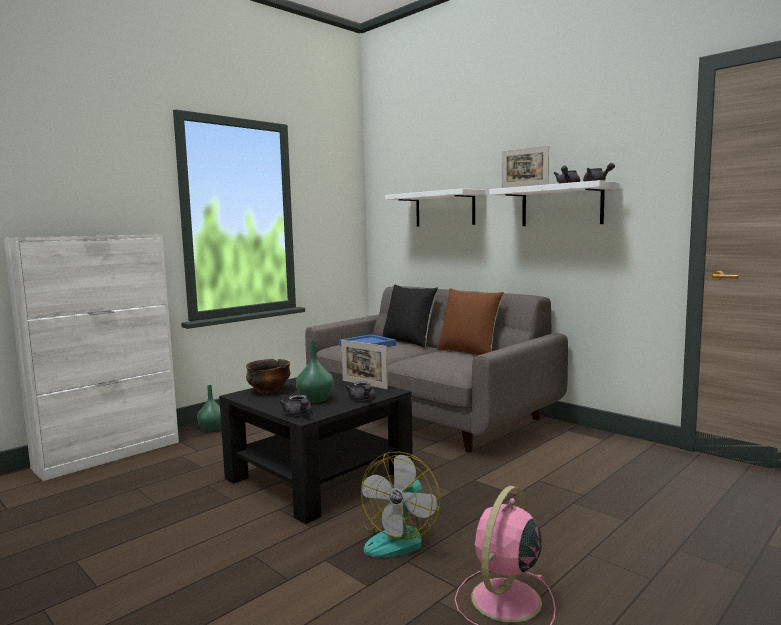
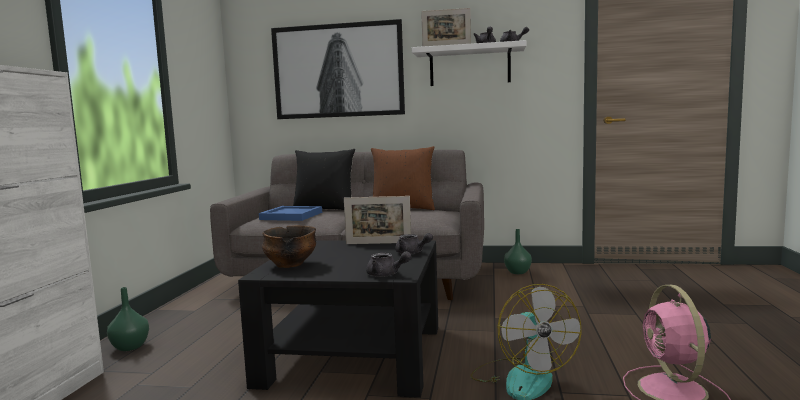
camera: 35 degrees left, 0 degrees up
(315, 400) = (368, 262): green vase -> green vase (518, 272)
(444, 209) = (338, 71): white shelf -> picture

